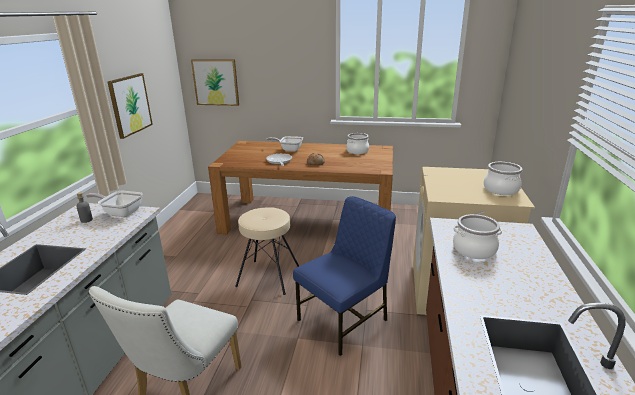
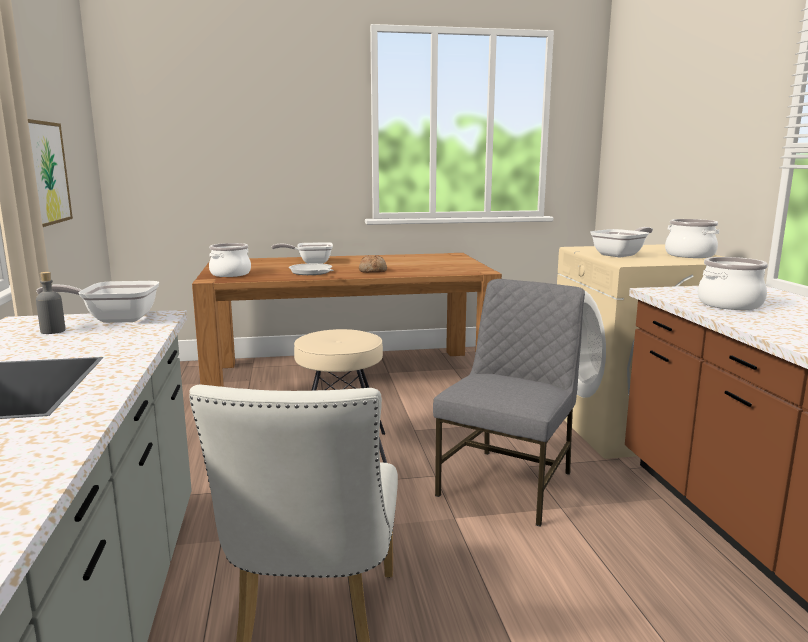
camera: 20 degrees left, 10 degrees down
(216, 82) = (167, 161): picture -> none
(344, 320) = (509, 483): blue chair -> grey chair
(357, 151) = (420, 259): cooking pot -> cooking pot (231, 274)
(450, 183) = (621, 255): none -> frying pan

